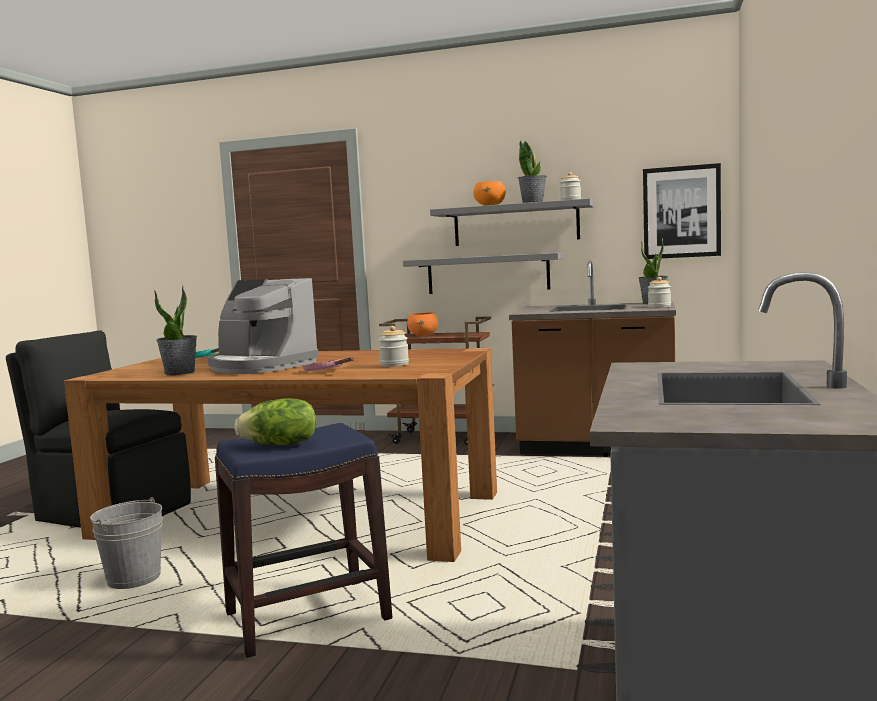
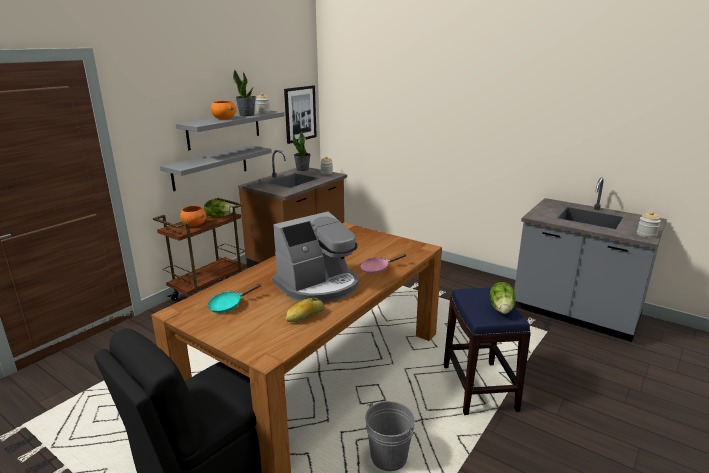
camera: 70 degrees left, 15 degrees up
(180, 372) = (305, 316): potted plant -> bread
(394, 364) = (376, 250): jar -> jar (646, 234)
(461, 335) = (218, 216): none -> lettuce

